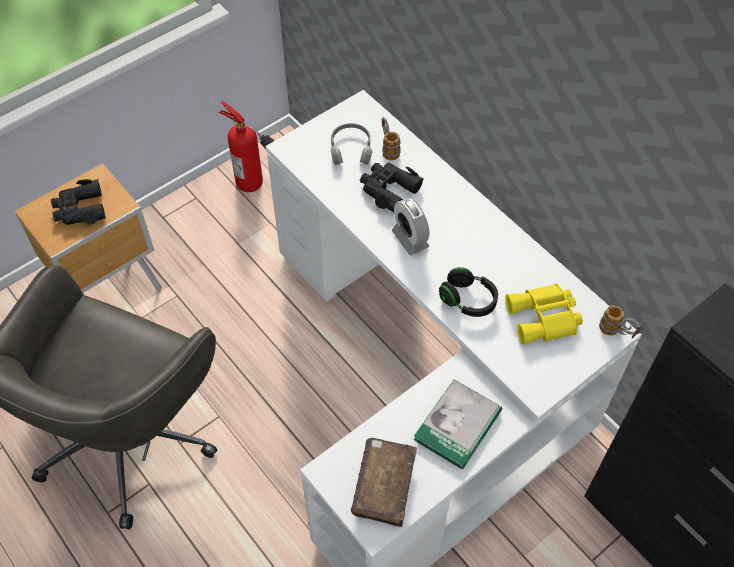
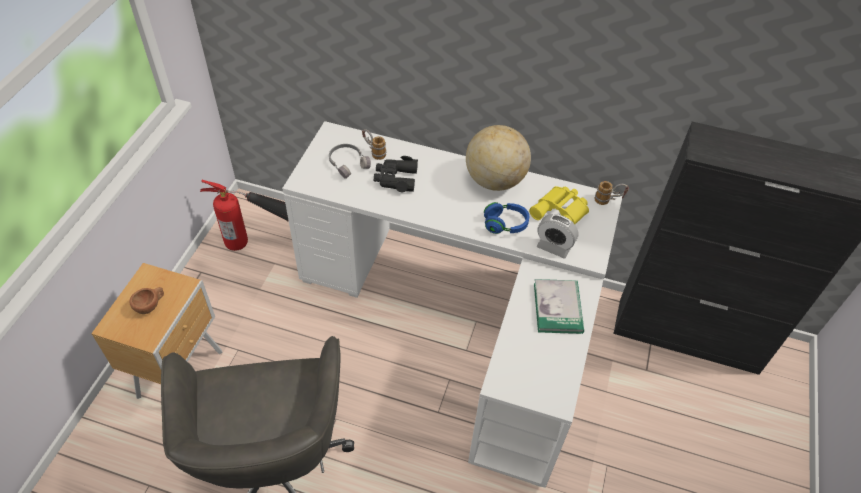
camera: 35 degrees left, 5 degrees down
(80, 209) = (151, 305): black binoculars -> brown cup
(384, 485) = (543, 371): brown book -> none
(410, 239) = (436, 204): alarm clock -> alarm clock (554, 247)
(468, 300) = (505, 224): black headphones -> blue headphones
(497, 243) = (494, 180): none -> globe

